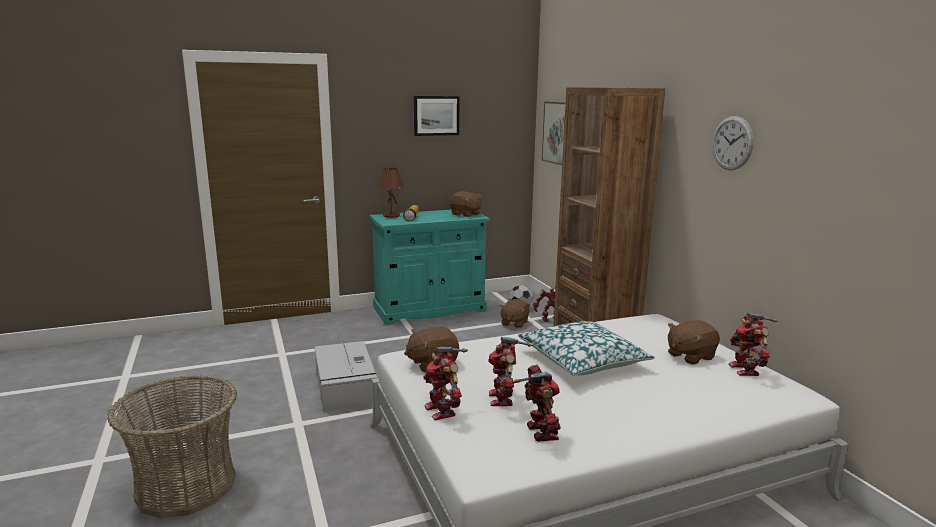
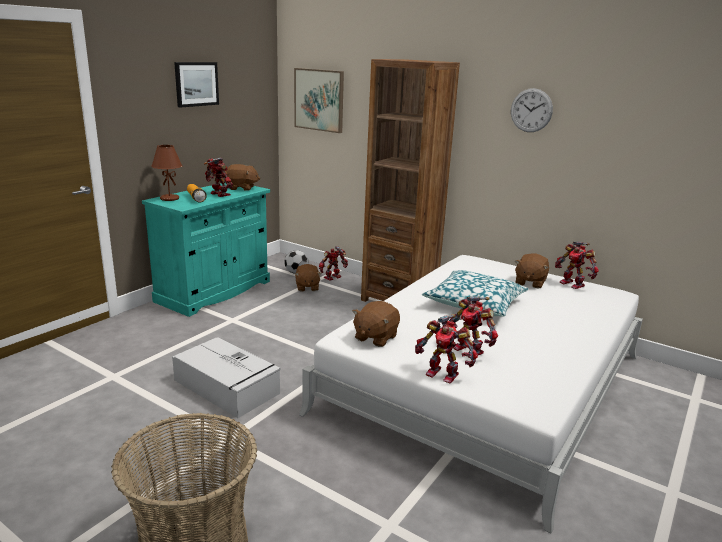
camera: 35 degrees left, 5 degrees up
(539, 433) = (527, 367): toy robot -> toy robot (219, 194)

